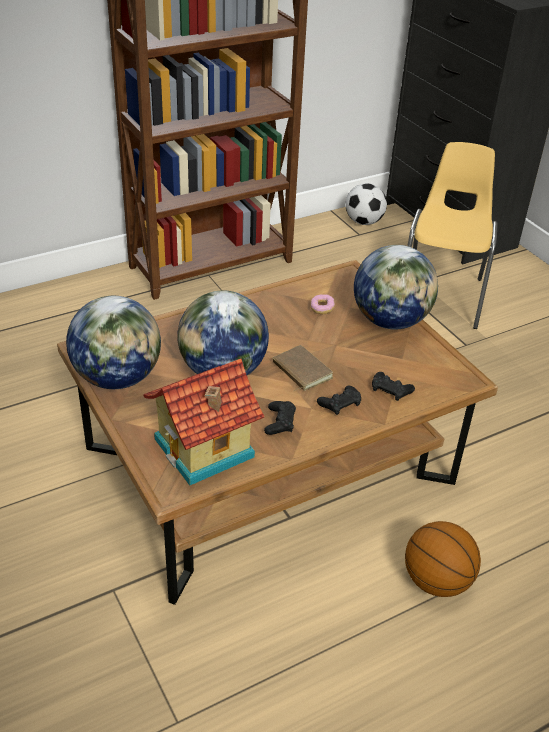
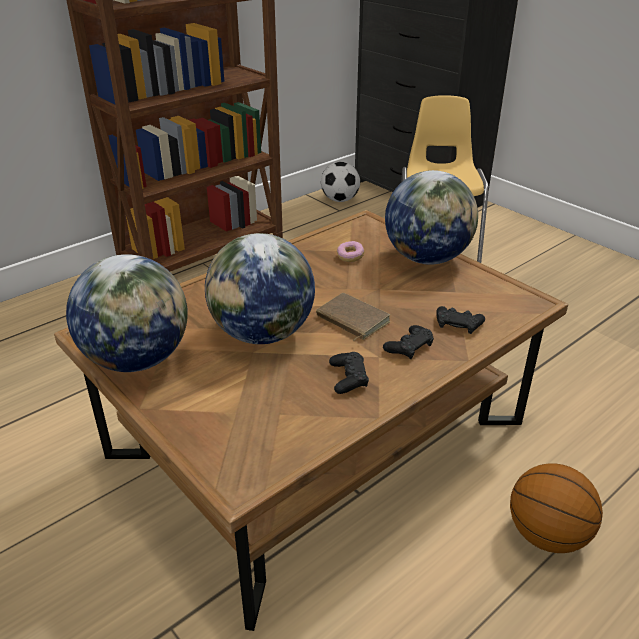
camera: 10 degrees left, 5 degrees down
(206, 449) = (269, 424): toy house -> none

